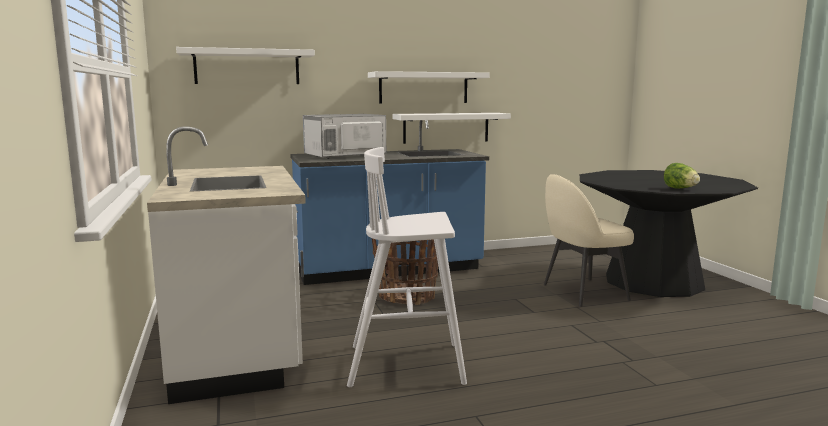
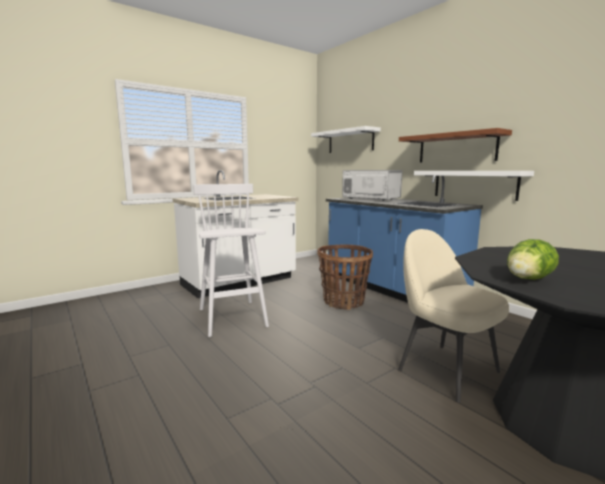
camera: 70 degrees right, 0 degrees up
(423, 88) = (456, 148): white shelf -> brown shelf

